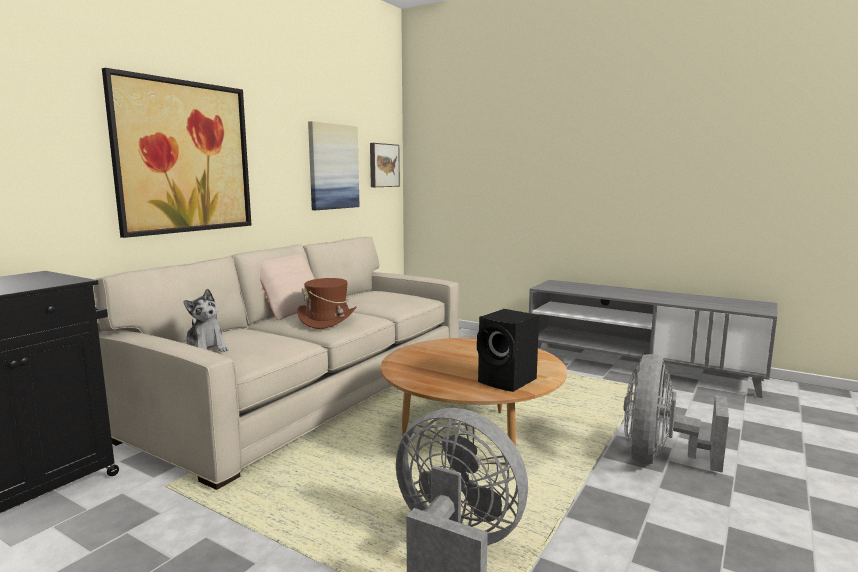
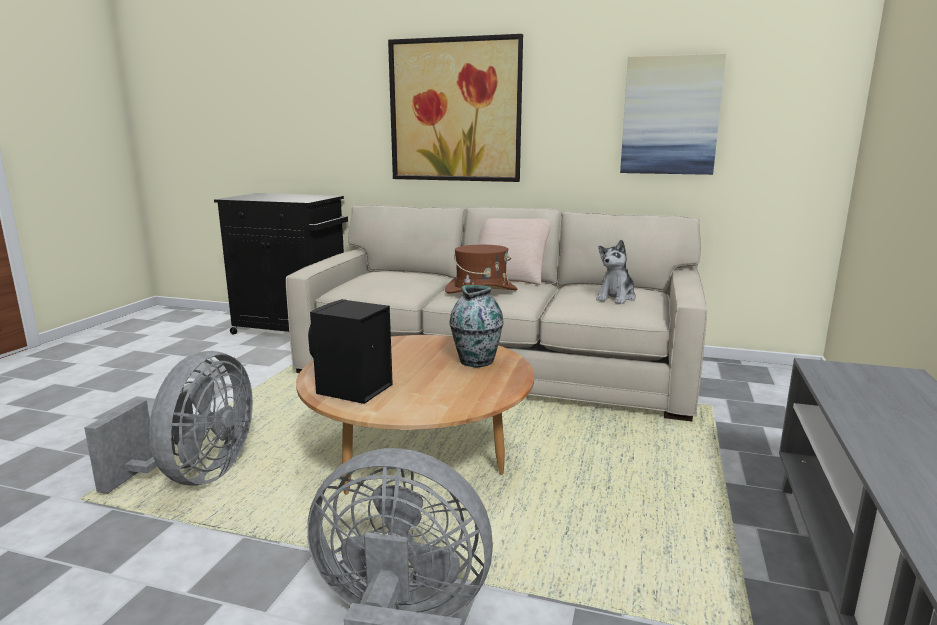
camera: 75 degrees right, 5 degrees up
(206, 349) = (368, 276): plush toy -> plush toy (616, 298)
(383, 165) = (797, 111): picture -> none
(464, 347) = (476, 361): none -> vase

